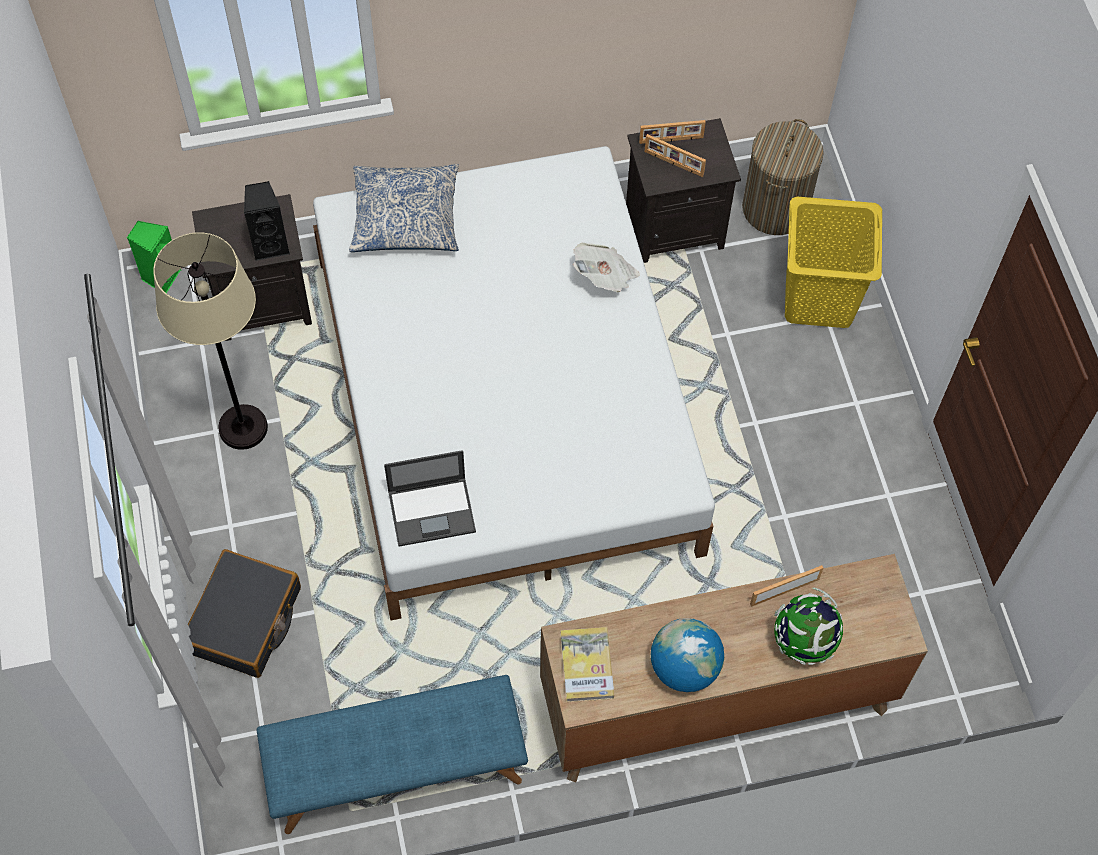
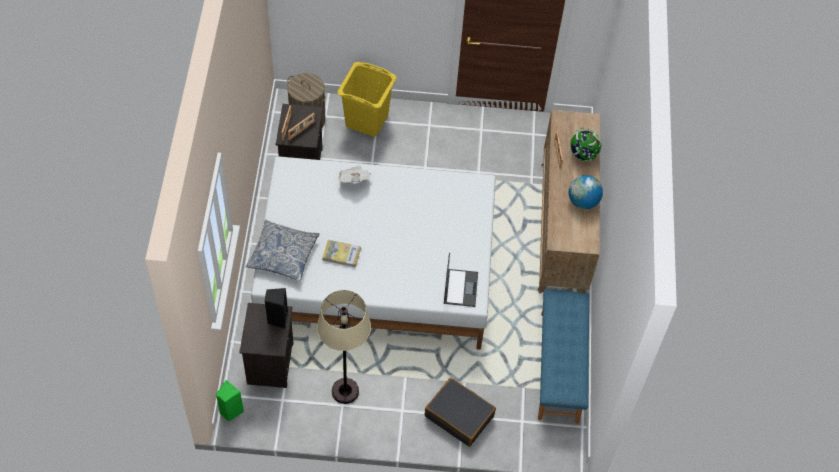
camera: 75 degrees left, 5 degrees down
(586, 666) = (571, 237): book -> book (341, 254)

